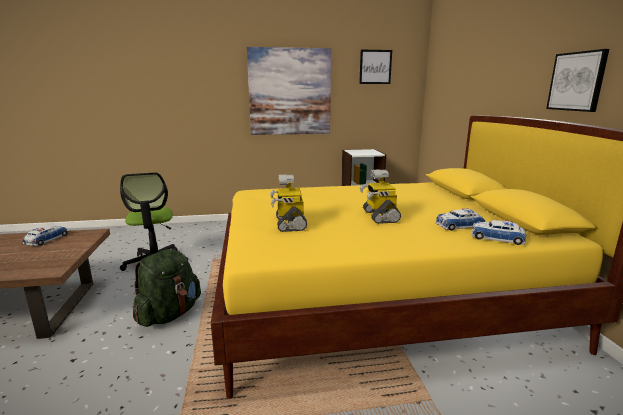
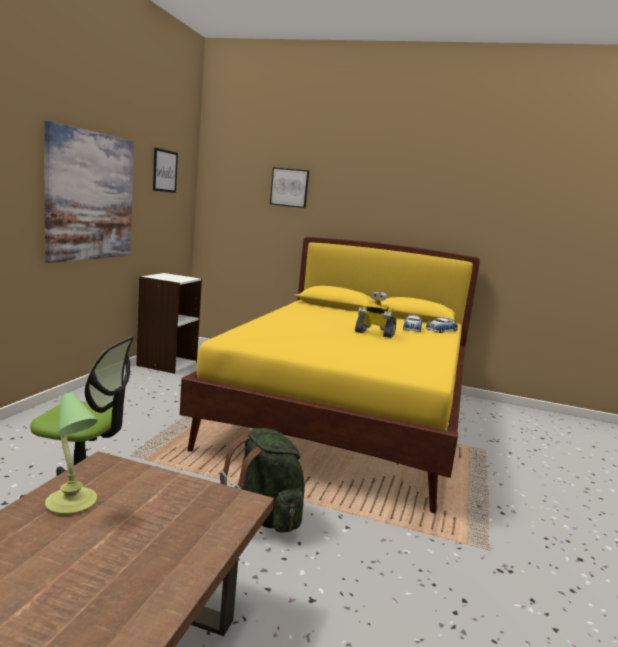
camera: 65 degrees left, 5 degrees down
(46, 239) = (71, 503): toy car -> table lamp
(289, 223) = (363, 353): toy robot -> none
(577, 81) = (410, 218): picture -> picture (289, 187)

